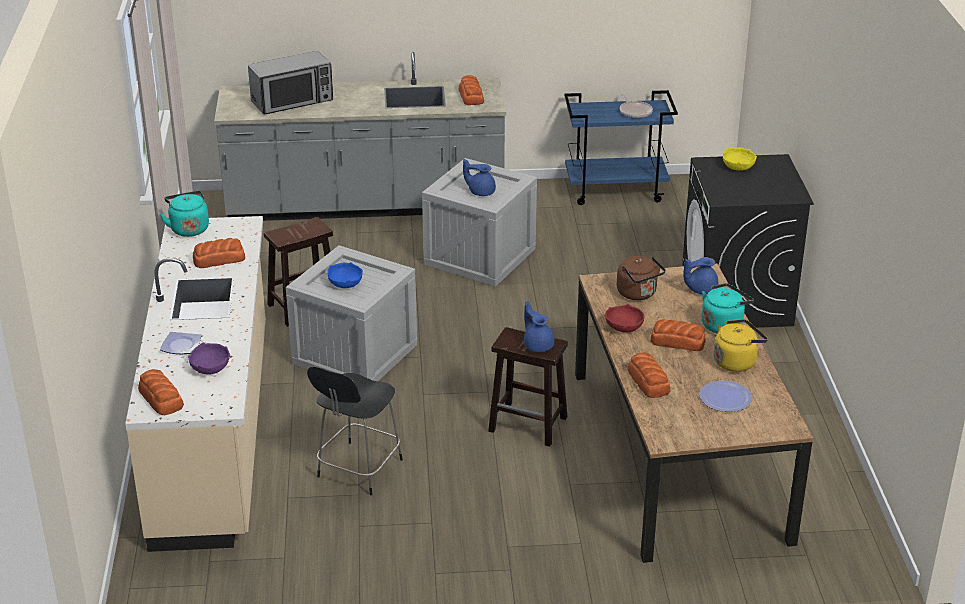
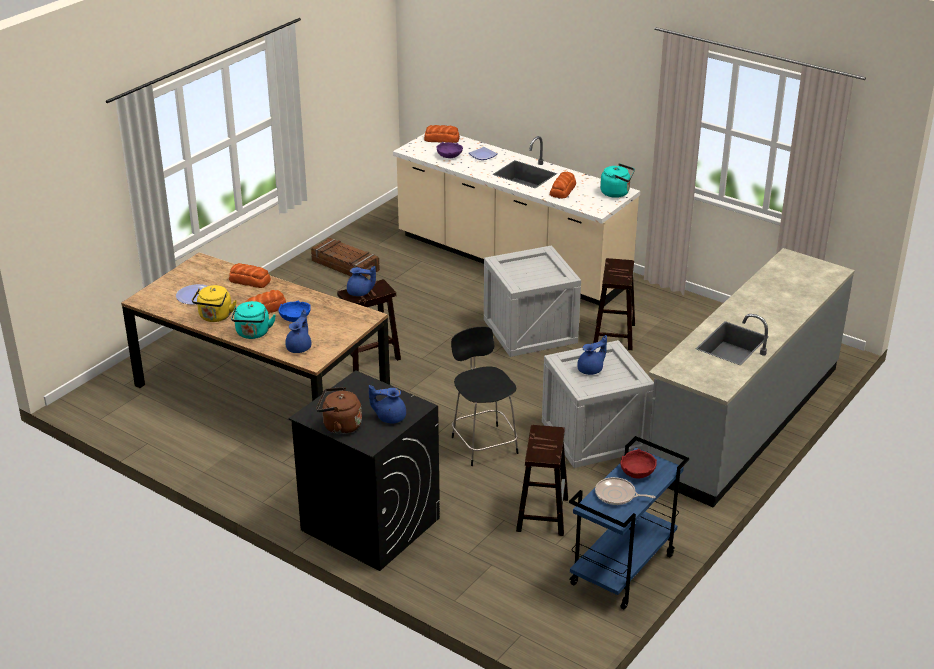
camera: 130 degrees right, 0 degrees up
(293, 101) = (785, 288): microwave -> none
(345, 283) = (531, 268): blue bowl -> blue bowl (295, 318)
(358, 470) = (413, 287): black chair -> black chair (483, 443)
(367, 551) = (345, 265): none -> crate
(471, 96) = (701, 369): bread -> none
(608, 240) = (542, 513): none -> brown stool
(624, 327) = (308, 300): red bowl -> red bowl (637, 472)
(638, 294) = (332, 323): brown kettle -> brown kettle (339, 426)
(738, 167) = (390, 417): yellow bowl -> blue teapot

